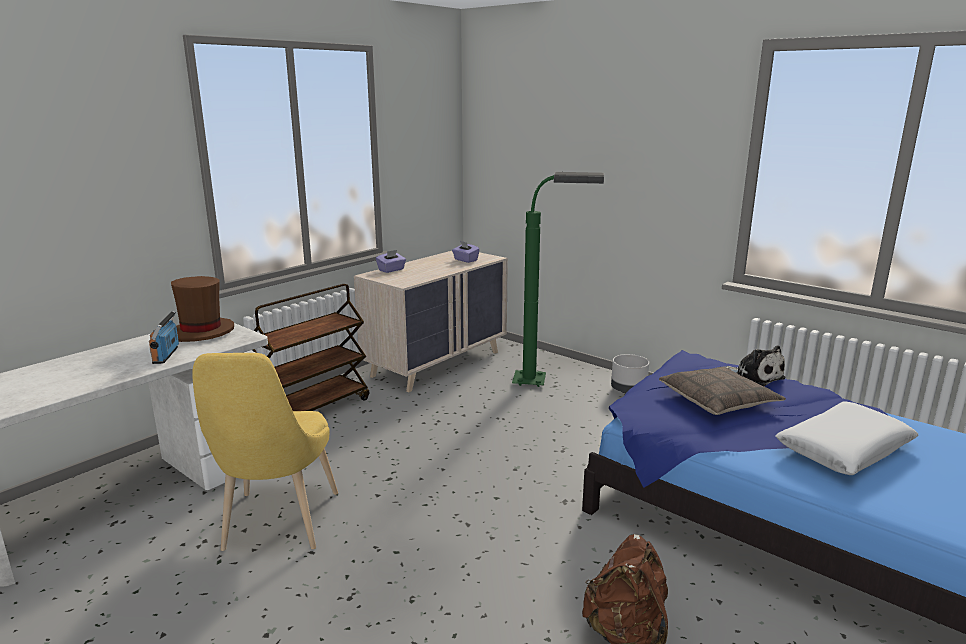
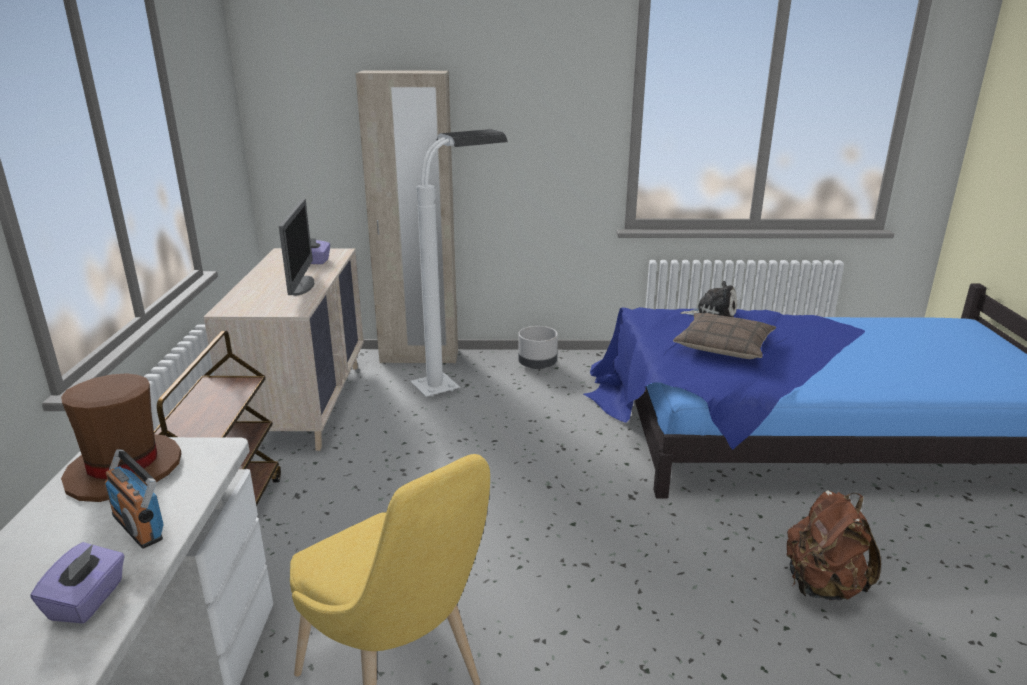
camera: 40 degrees left, 5 degrees up
(391, 270) = (243, 296): purple tissue box -> purple tissue box (88, 600)
(432, 271) = (301, 286): none -> monitor
(547, 358) = (419, 357): none -> beige wardrobe
(551, 382) = (458, 381): green floor lamp -> white floor lamp
(843, 449) = (847, 356): white pillow -> none

